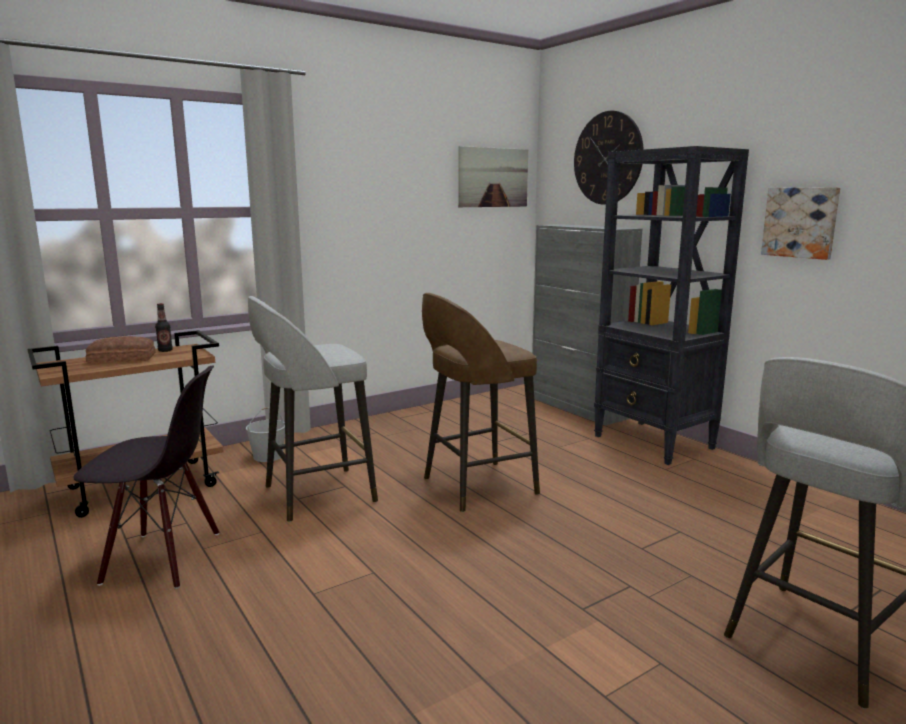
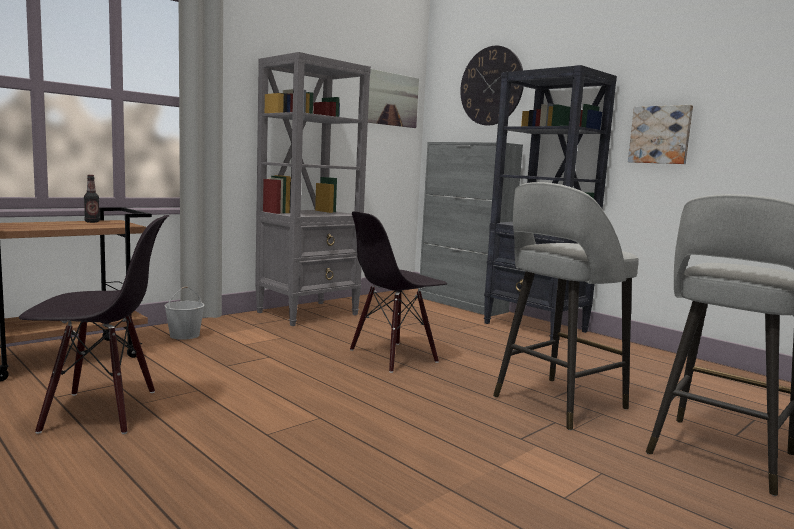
camera: 10 degrees left, 5 degrees down
(122, 359) = (50, 224): bread -> none
(316, 494) = (243, 363): grey stool -> grey stool (556, 403)
(403, 424) = (308, 313): none -> grey bookcase
(476, 486) = (393, 356): brown stool -> black chair

